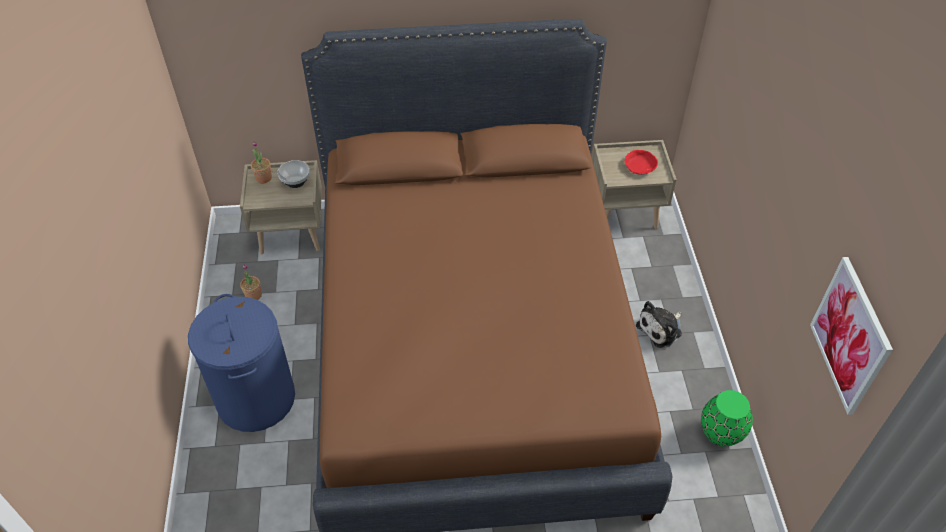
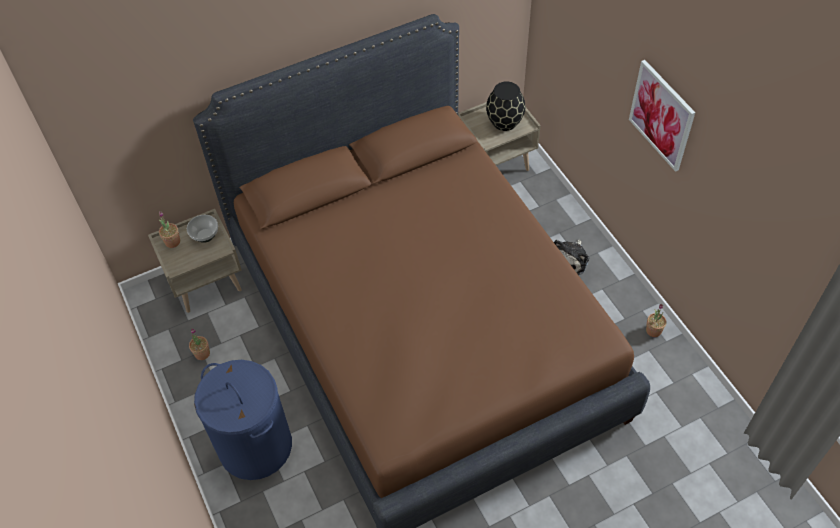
camera: 20 degrees left, 5 degrees up
(639, 166) = (504, 122): red bowl -> black vase
(720, 433) = (653, 330): green vase -> potted plant
(850, 336) = (766, 229): picture -> picture (661, 115)

